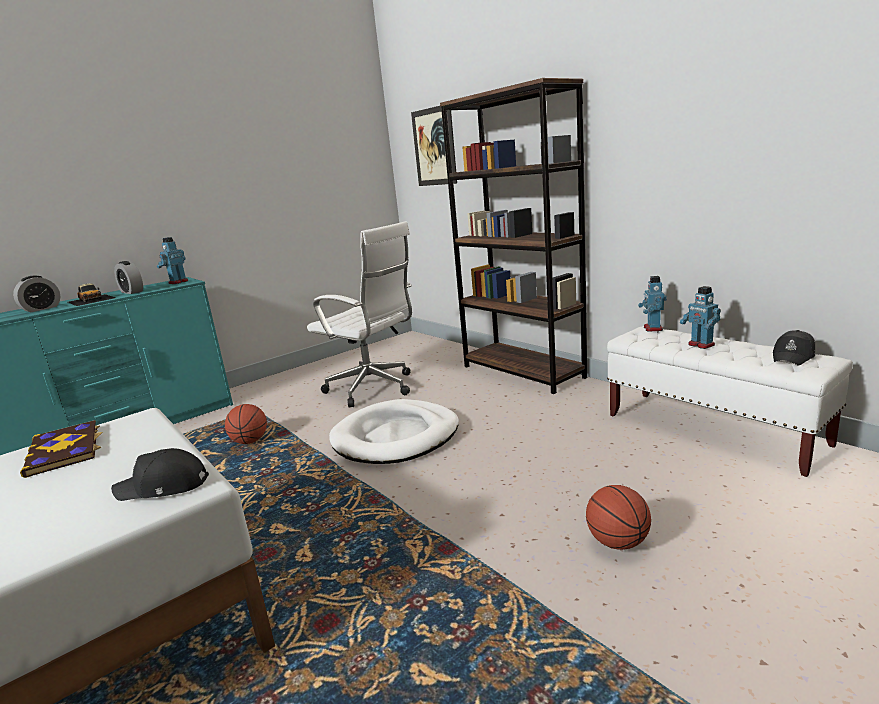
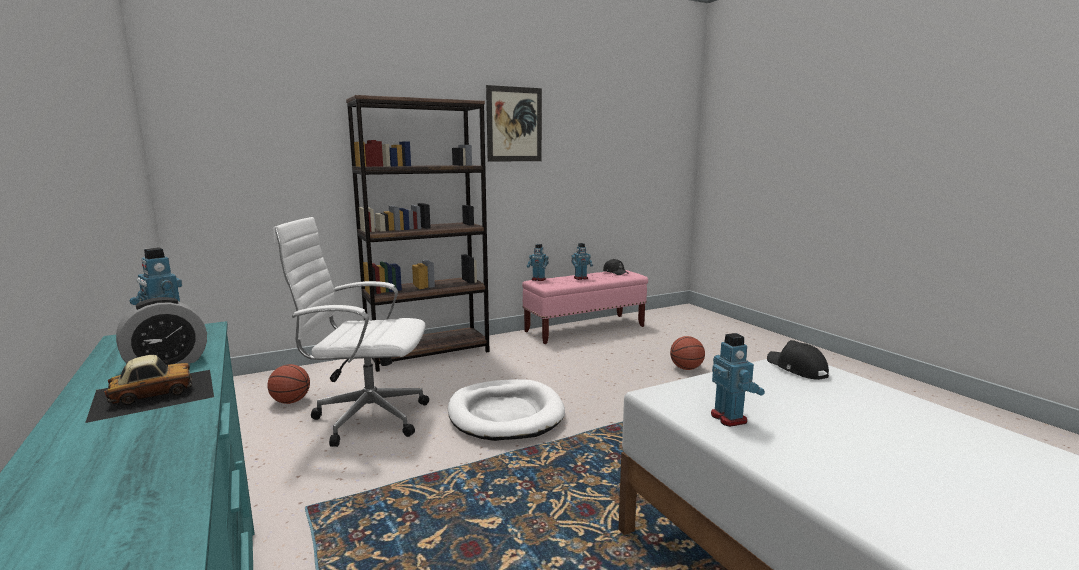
camera: 80 degrees left, 5 degrees down
(41, 309) = (127, 439): alarm clock -> none
(65, 450) = (729, 418): book -> toy robot
(163, 487) = (796, 369): black cap -> black cap turned 150 degrees clockwise
(250, 441) = (426, 504): basketball -> basketball (290, 401)
(374, 389) = (365, 418): white office chair -> white office chair turned 135 degrees counterclockwise
(434, 147) = (258, 135): picture -> picture (514, 124)
(713, 430) = (585, 329): white bench -> pink bench

